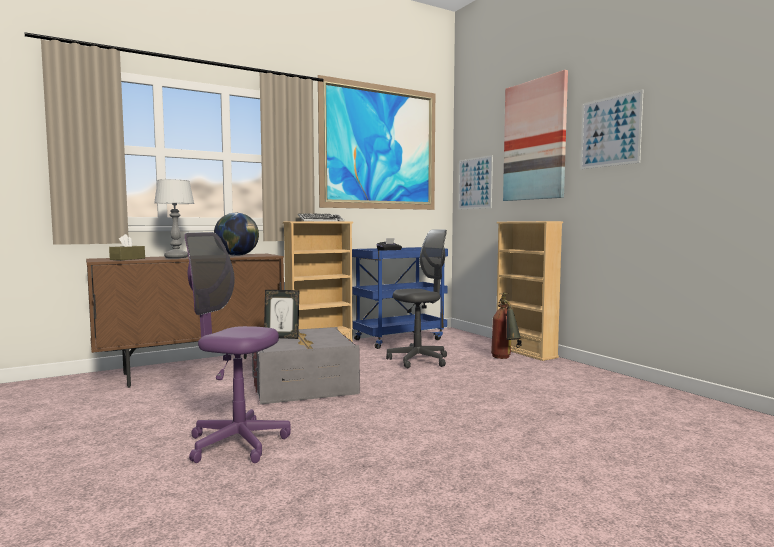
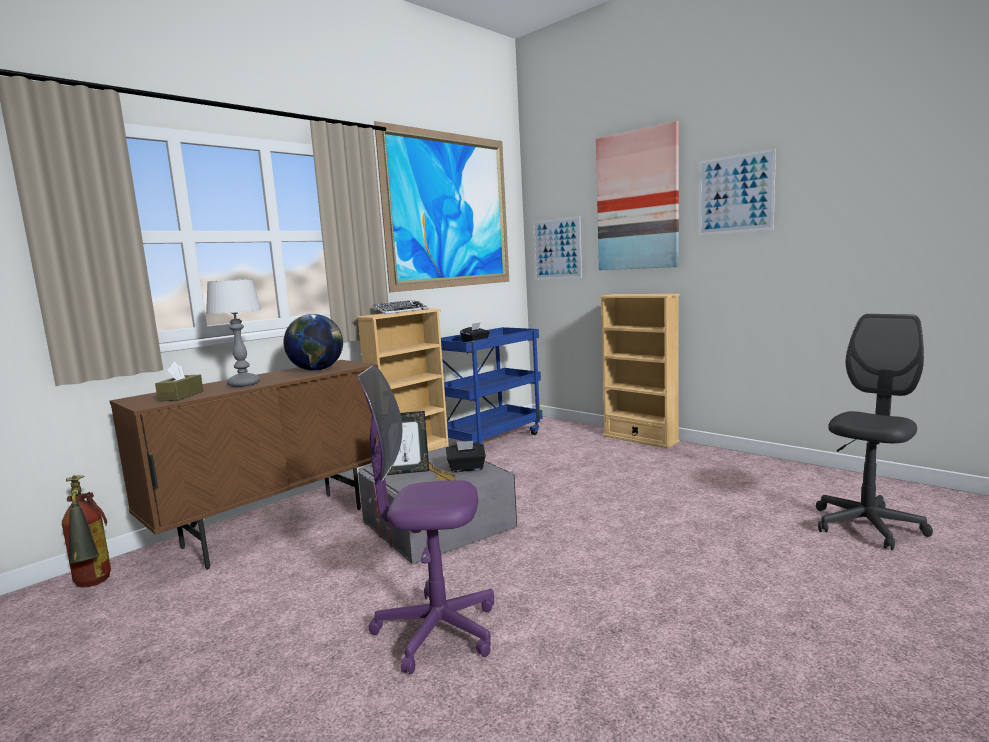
camera: 15 degrees left, 5 degrees up
(326, 340) = (466, 468): none -> black tissue box
(418, 360) = (539, 467): grey office chair -> grey office chair (866, 526)
(505, 359) = (628, 451): fire extinguisher -> fire extinguisher (93, 586)

